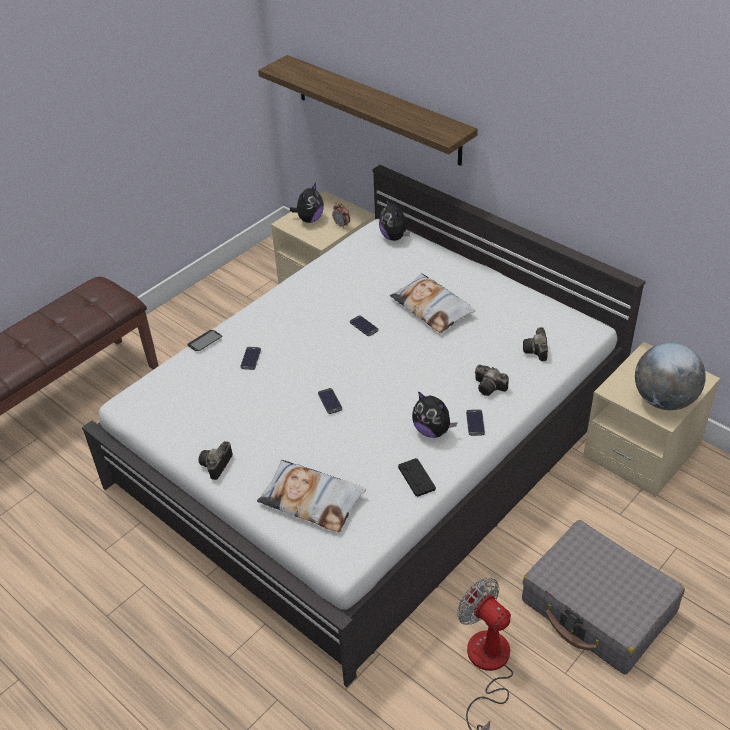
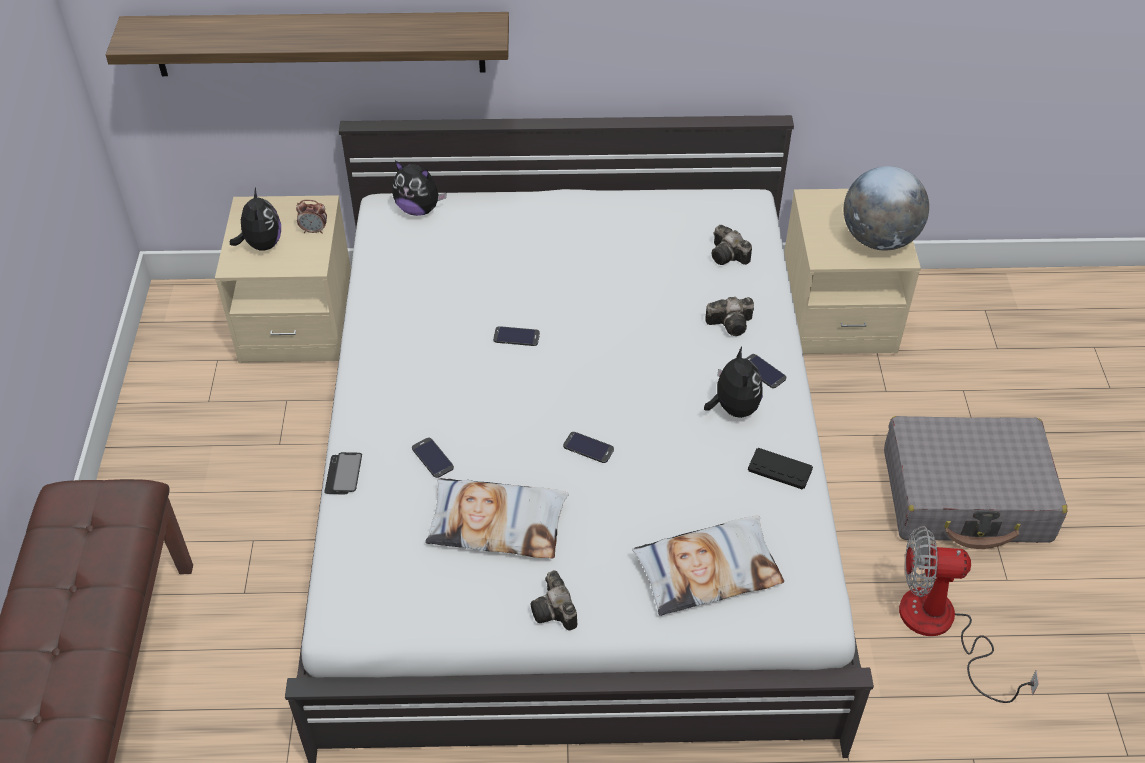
camera: 45 degrees left, 5 degrees up
(432, 308) = (565, 271): pillow -> pillow (497, 523)
(432, 430) = (733, 408): plush toy -> plush toy turned 90 degrees counterclockwise

